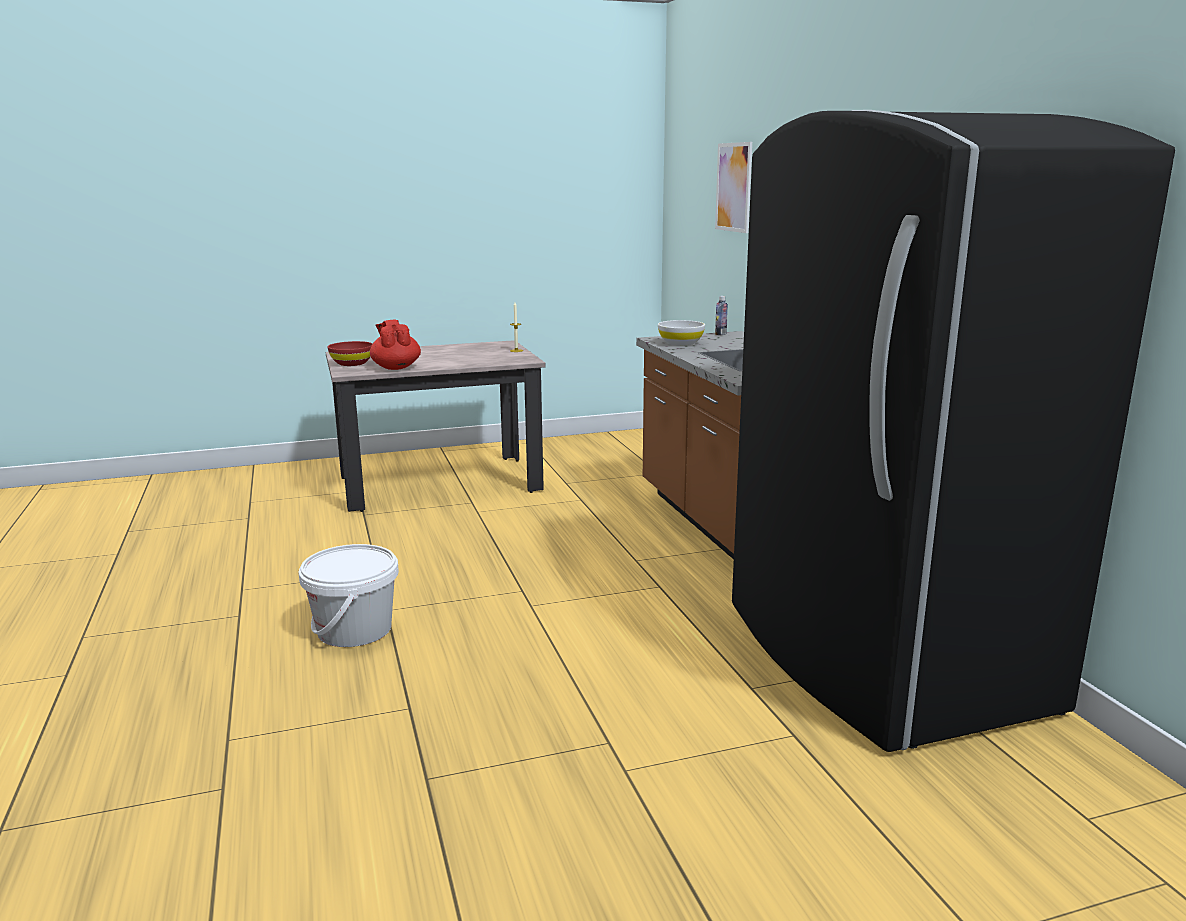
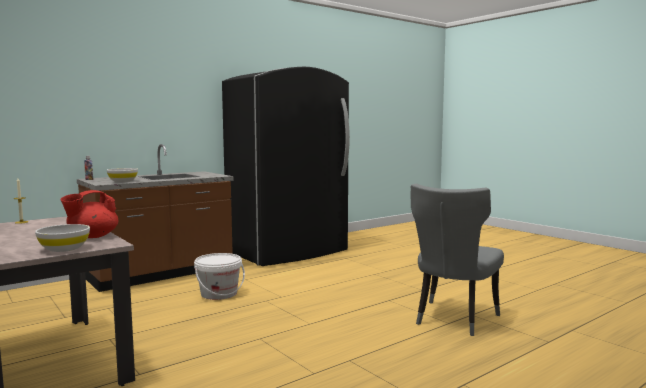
camera: 110 degrees left, 10 degrees down
(233, 751) = (453, 319): none -> grey chair
(352, 364) = (64, 249): red bowl -> white bowl
(354, 630) = (337, 325): white bucket -> white bucket (219, 294)
(733, 187) = (39, 89): picture -> none

